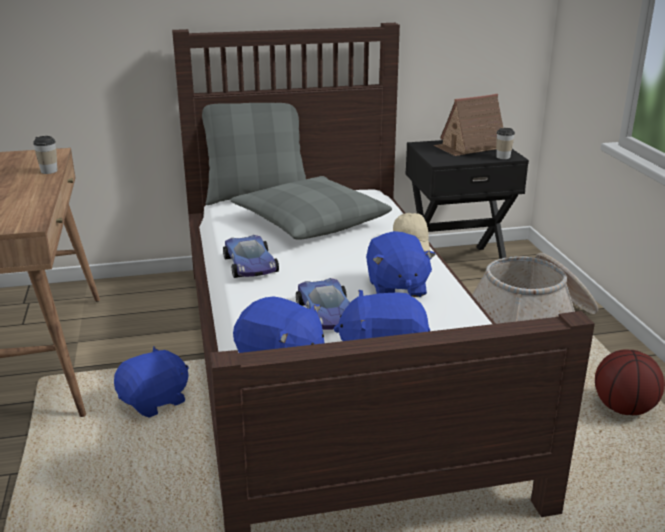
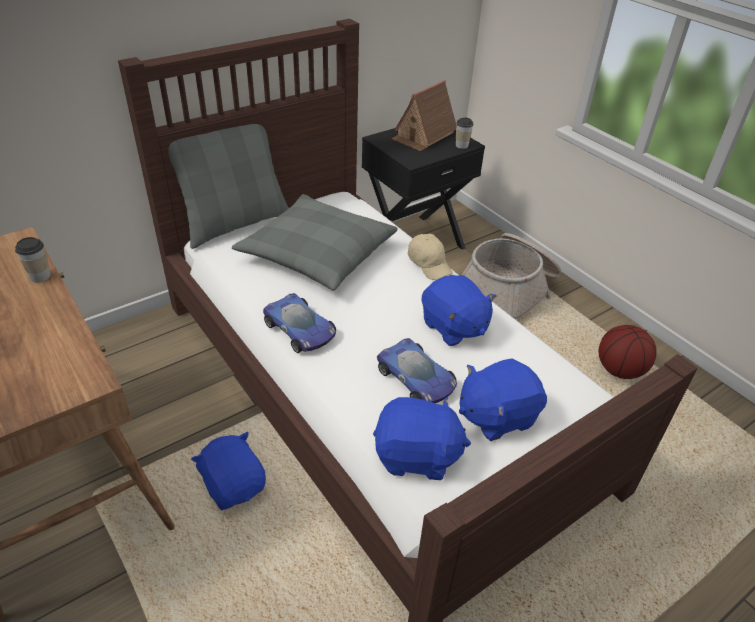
camera: 25 degrees left, 15 degrees up
(155, 401) = (234, 485): blue plush toy -> blue plush toy turned 60 degrees counterclockwise

